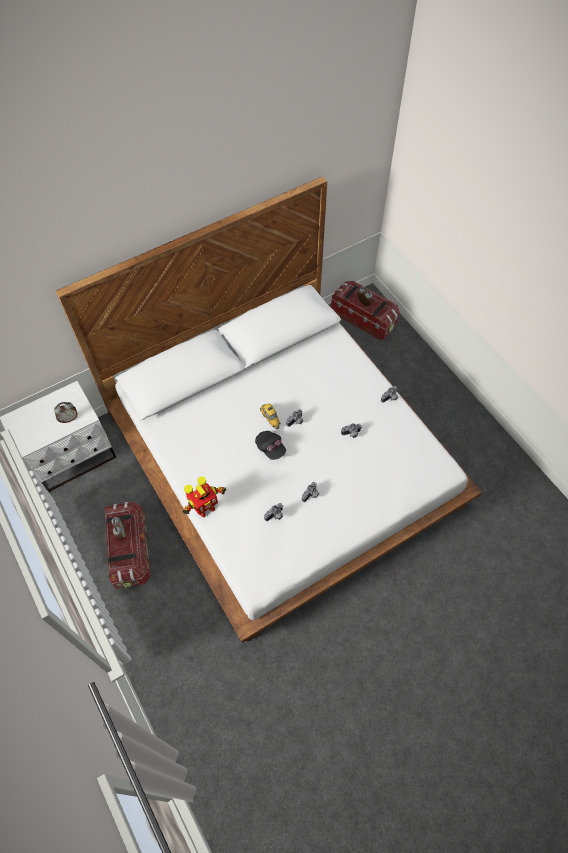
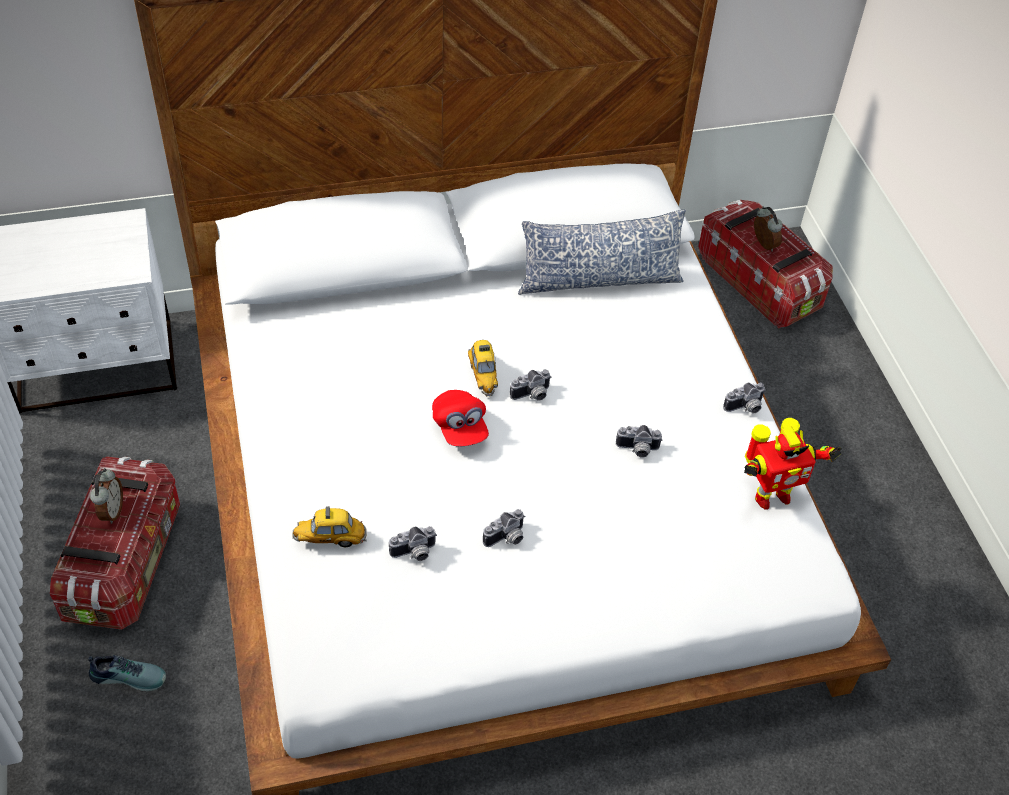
camera: 15 degrees right, 10 degrees down
(69, 418) = (98, 265): alarm clock -> none
(156, 602) = (129, 675): none -> shoe
(205, 509) = (280, 499): toy robot -> toy robot (770, 495)
(235, 521) = (330, 538): none -> toy car
(270, 448) = (460, 428): black cap -> red cap
(303, 352) = (599, 280): none -> pillow

